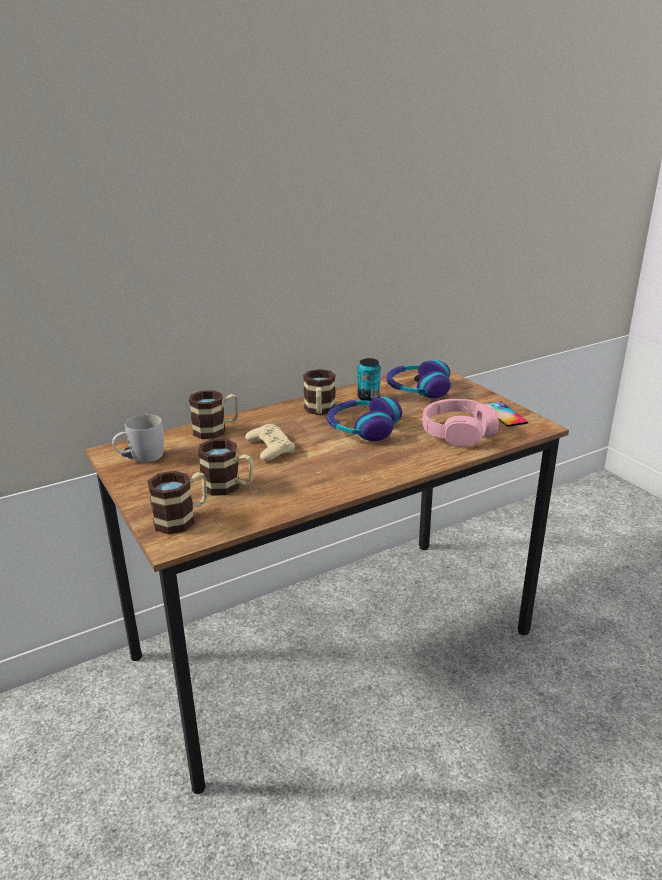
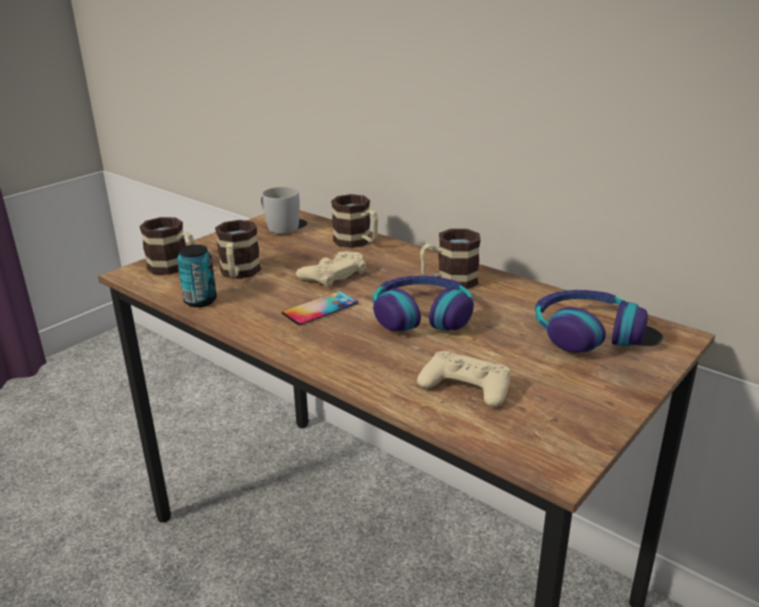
camera: 70 degrees right, 0 degrees up
(368, 397) = (519, 303): can -> can (200, 301)
(458, 432) = (466, 386): pink headphones -> beige game controller
(504, 414) = (571, 421): phone -> phone (320, 308)

